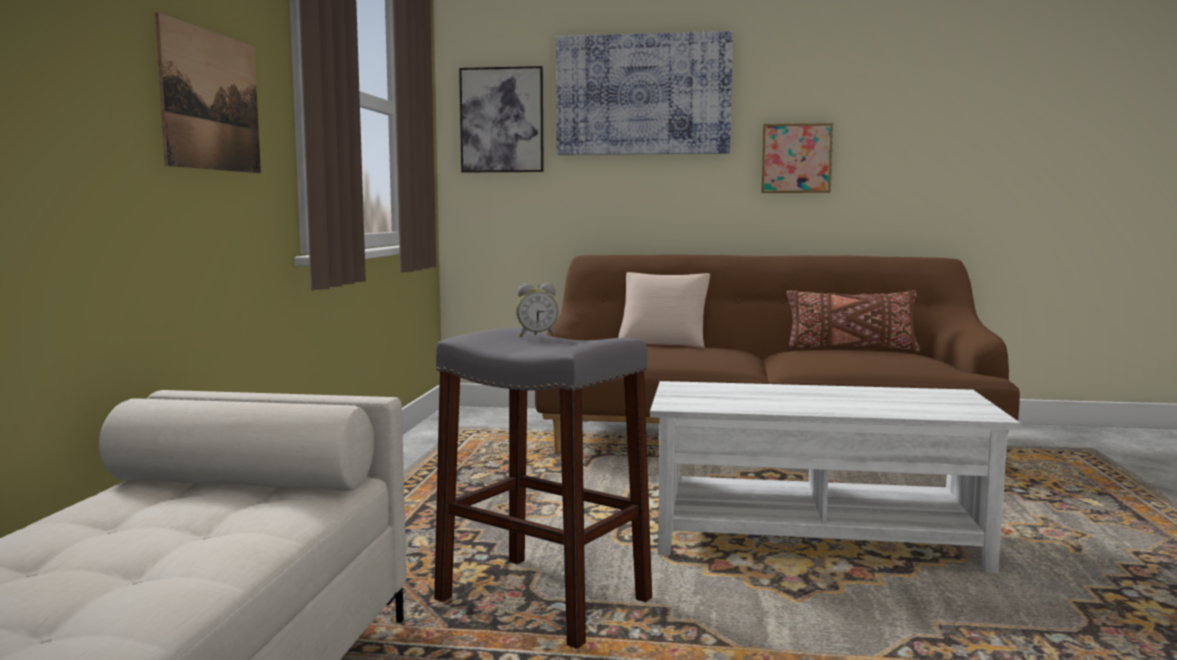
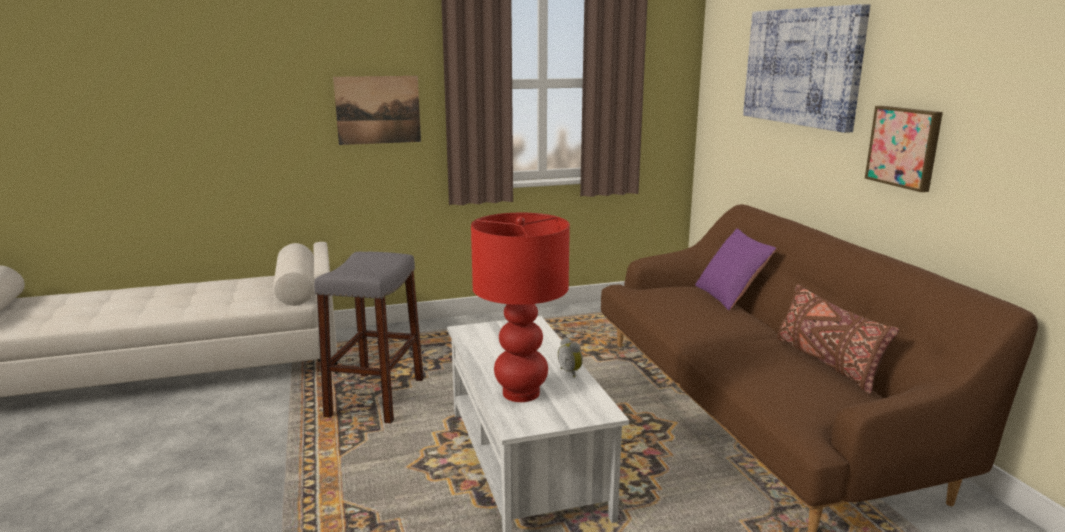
camera: 65 degrees right, 10 degrees up
(502, 120) = (726, 81): picture -> none
(536, 336) = (378, 262): alarm clock -> alarm clock (571, 372)
(664, 343) = (730, 296): beige pillow -> purple pillow
(898, 406) = (522, 393): none -> red table lamp

